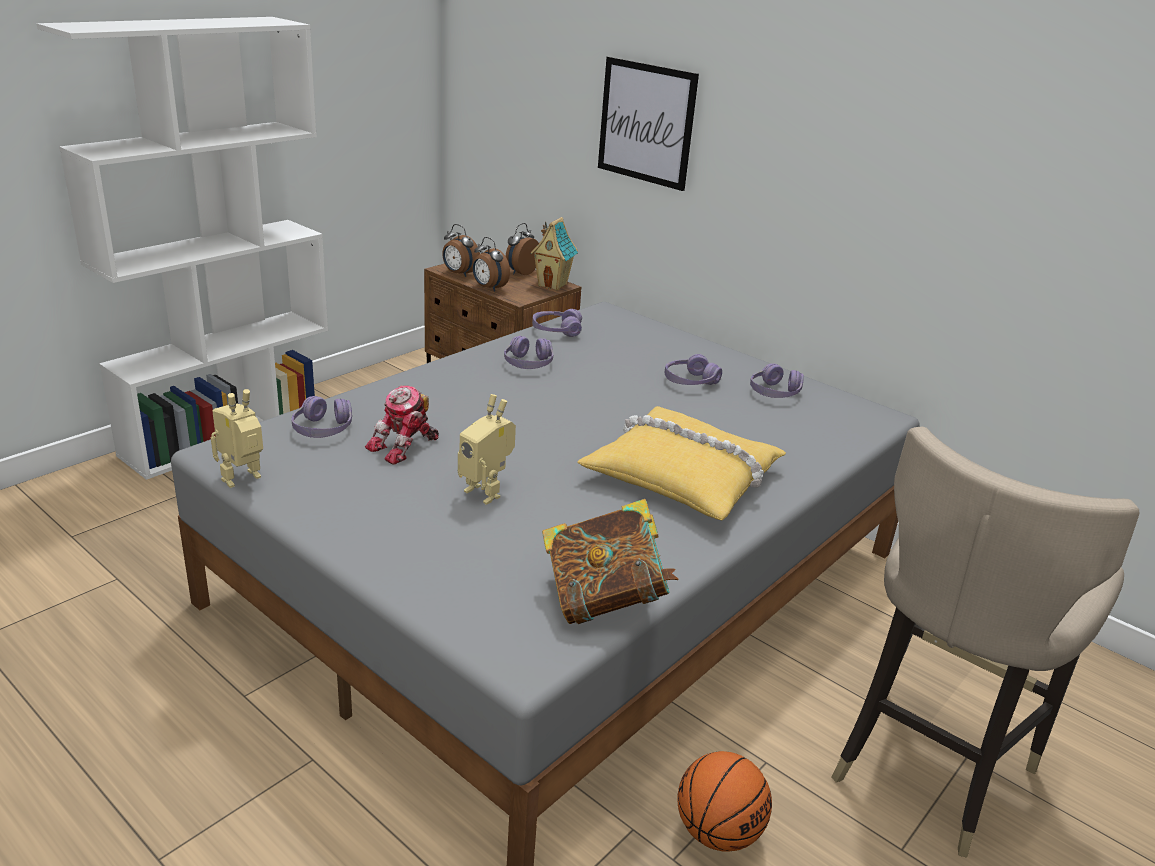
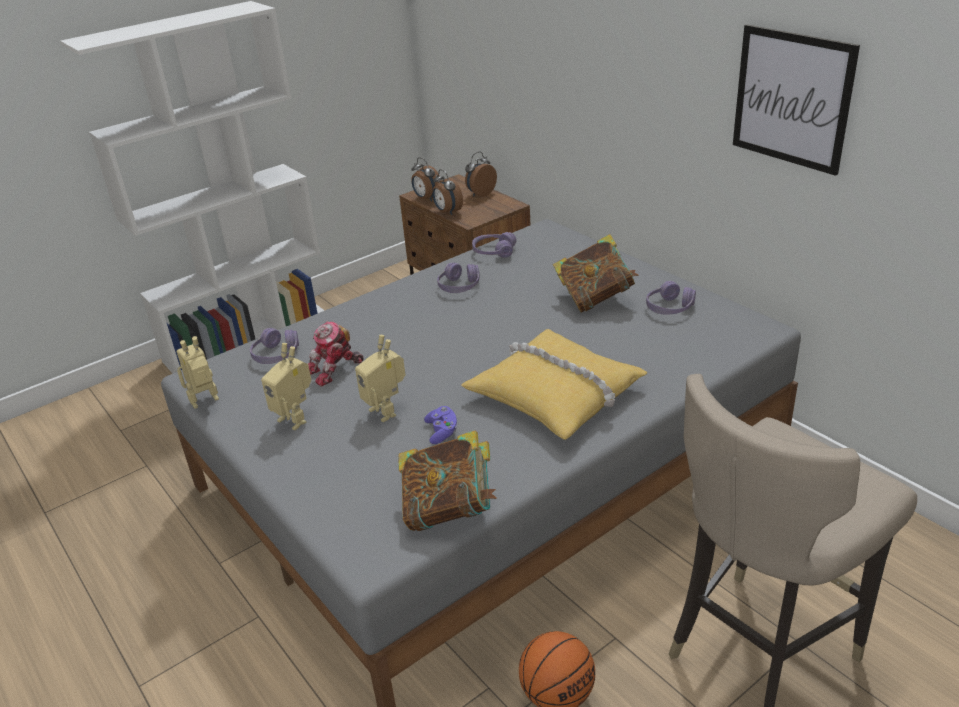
camera: 15 degrees right, 5 degrees up
(372, 500) = (295, 418): none -> toy robot
(553, 285) = (505, 205): toy house -> none
(563, 515) = (442, 432): none -> purple game controller
(646, 123) = (565, 63): picture -> picture (792, 98)
(690, 381) = (595, 299): purple headphones -> book

